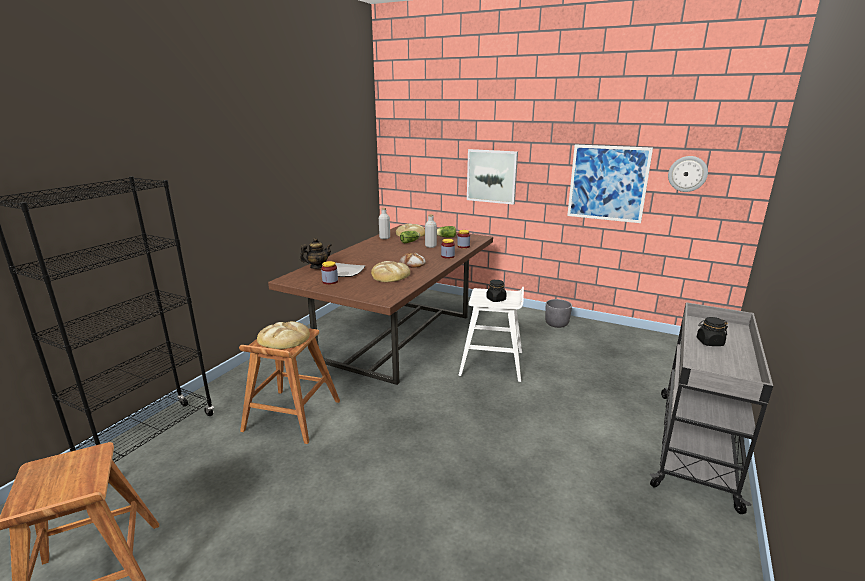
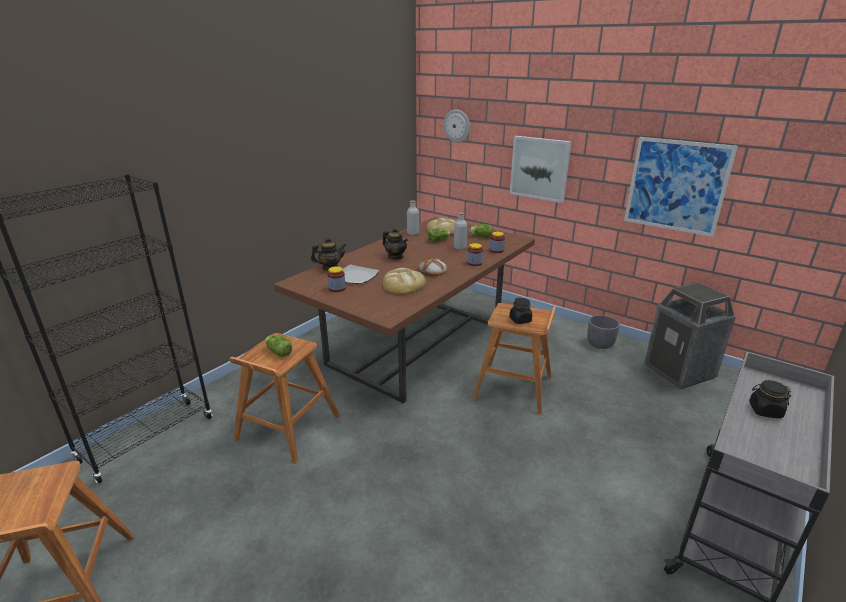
camera: 10 degrees right, 5 degrees up
(284, 339) = (278, 352): bread -> lettuce
(375, 256) = (395, 257): none -> teapot
(492, 363) = (514, 387): white stool -> brown stool
(626, 339) = (679, 371): none -> trash can
(687, 174) = (779, 181): wall clock -> wall clock (457, 126)

